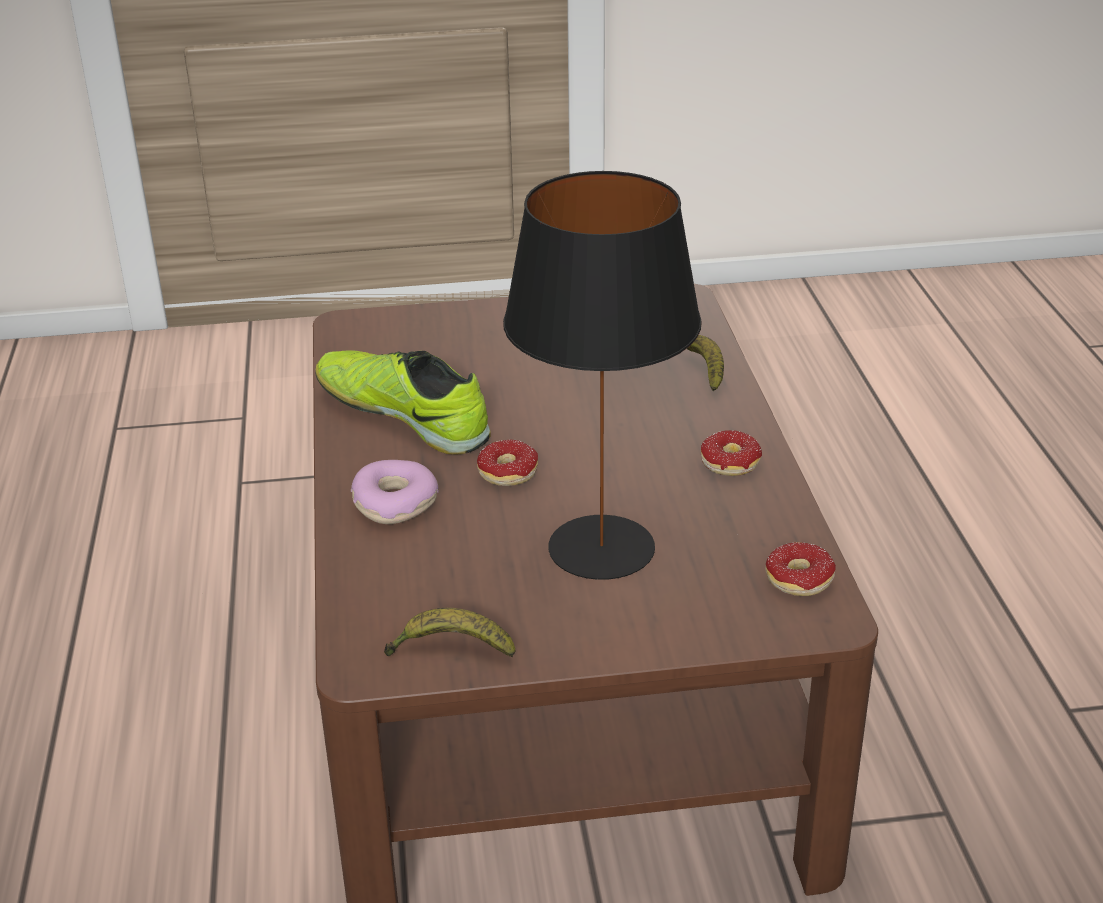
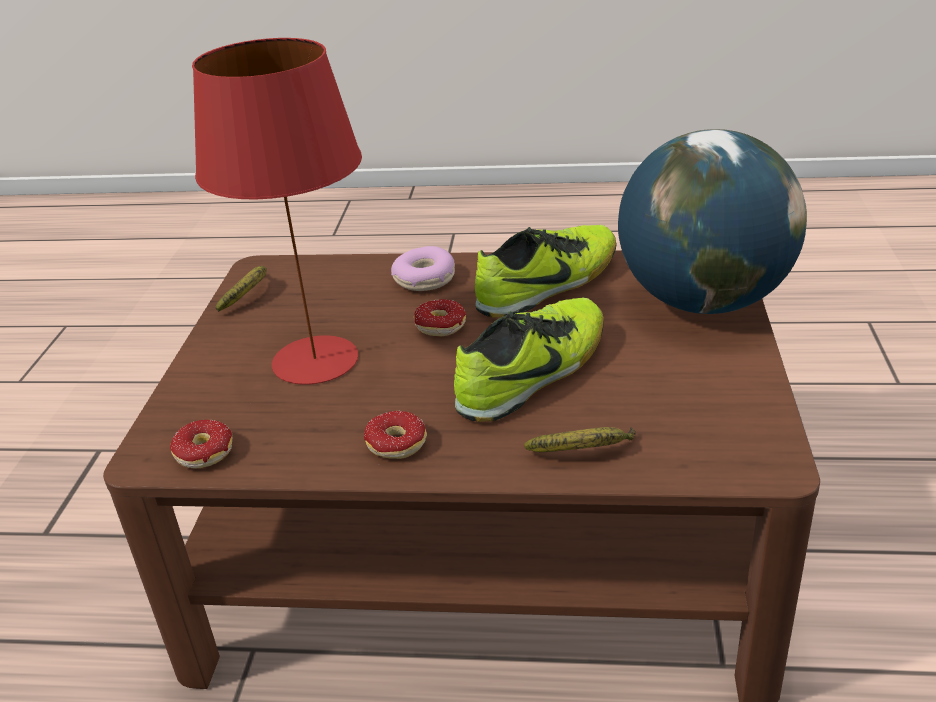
camera: 105 degrees right, 0 degrees up
(433, 329) = (702, 302): none -> globe
(587, 405) = (534, 373): none -> shoe
(601, 546) = (317, 360): black table lamp -> red table lamp

